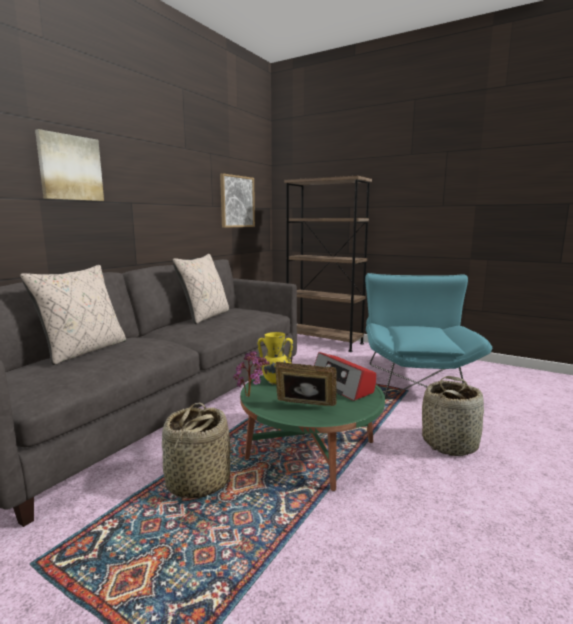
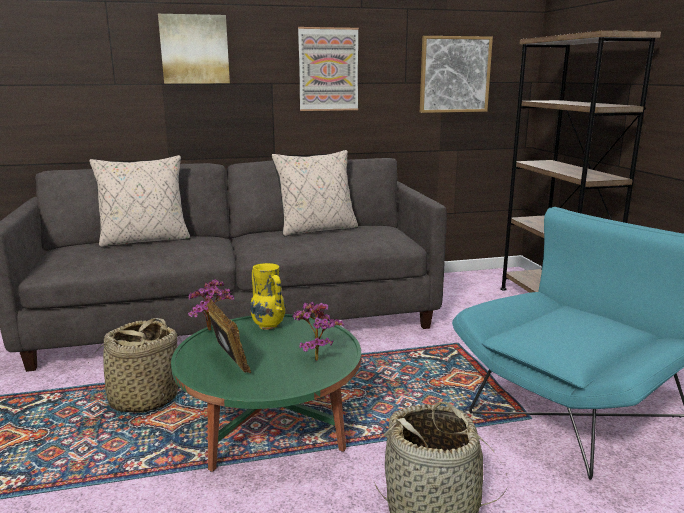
camera: 45 degrees right, 5 degrees up
(169, 193) = (328, 69): none -> picture
(342, 386) = (315, 358): radio -> potted plant

